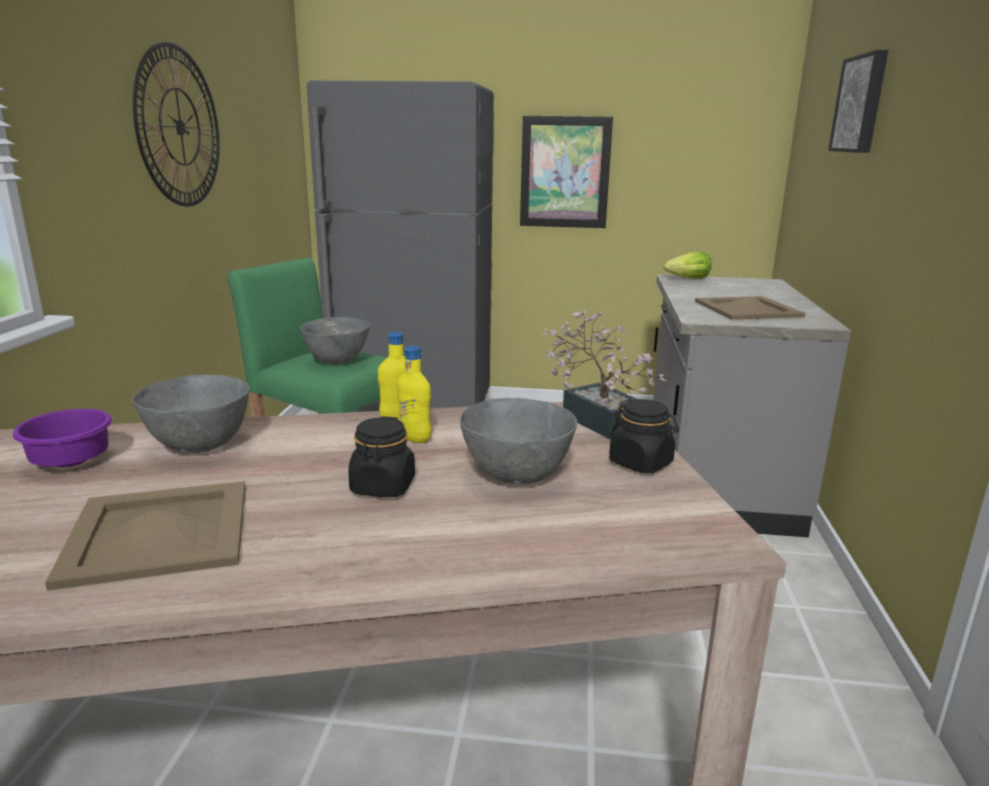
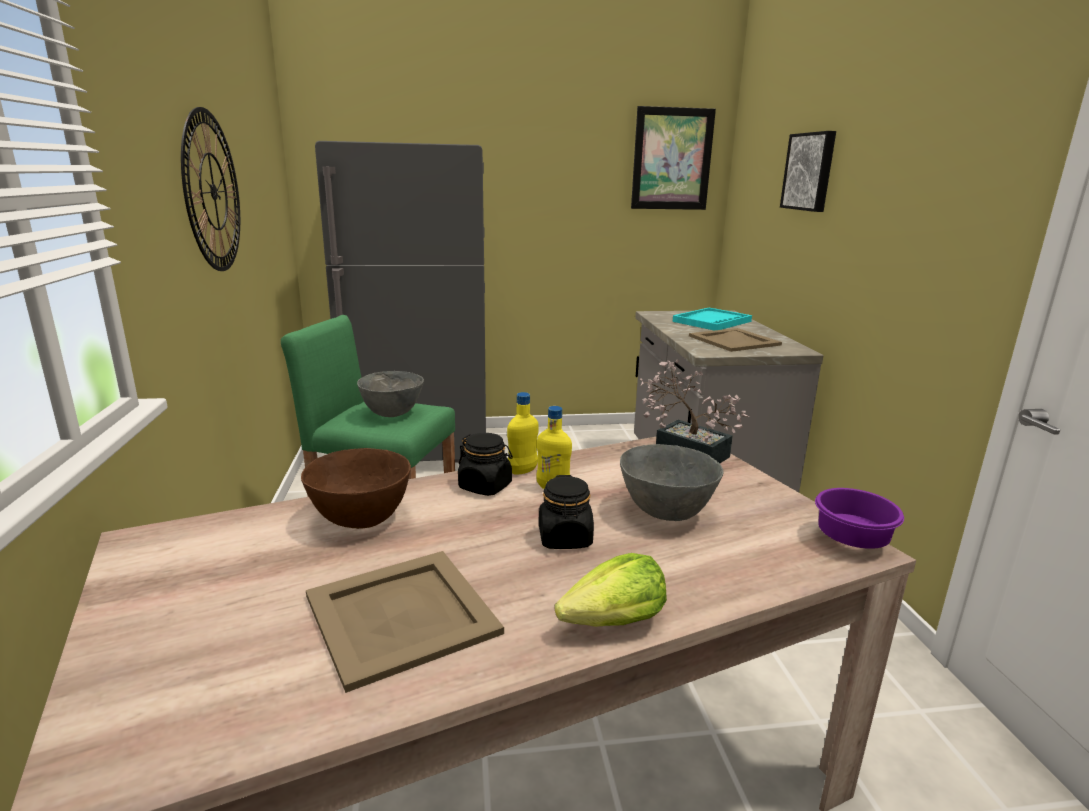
camera: 15 degrees left, 0 degrees up
(72, 460) = (244, 552): purple bowl -> purple bowl (849, 539)
(201, 446) = (362, 520): grey bowl -> brown bowl
(565, 172) = (543, 222): picture -> picture (672, 159)
(641, 463) = (750, 488): black jar -> black jar (485, 486)
(688, 279) = (664, 314): lettuce -> lettuce (614, 622)
(740, 289) = (712, 321): none -> turquoise tray

